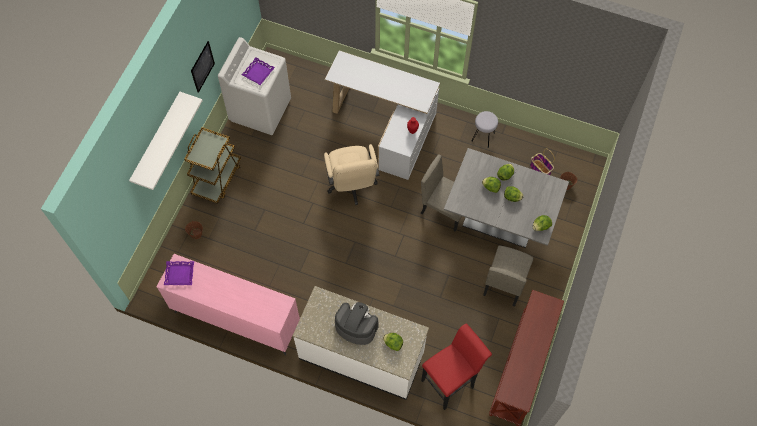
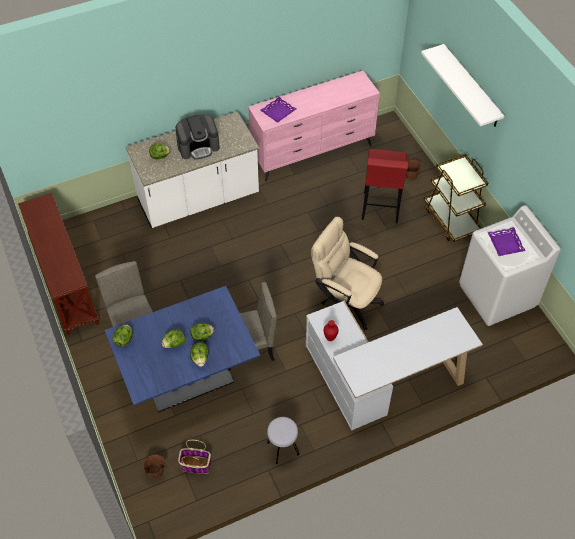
camera: 135 degrees right, 10 degrees down
(179, 274) = (358, 86): purple tray -> purple tray (278, 112)
(202, 67) = (528, 164): picture -> none
(450, 381) = (115, 233): red stool -> red stool (380, 210)
(499, 222) = (188, 379): grey dining table -> blue dining table

